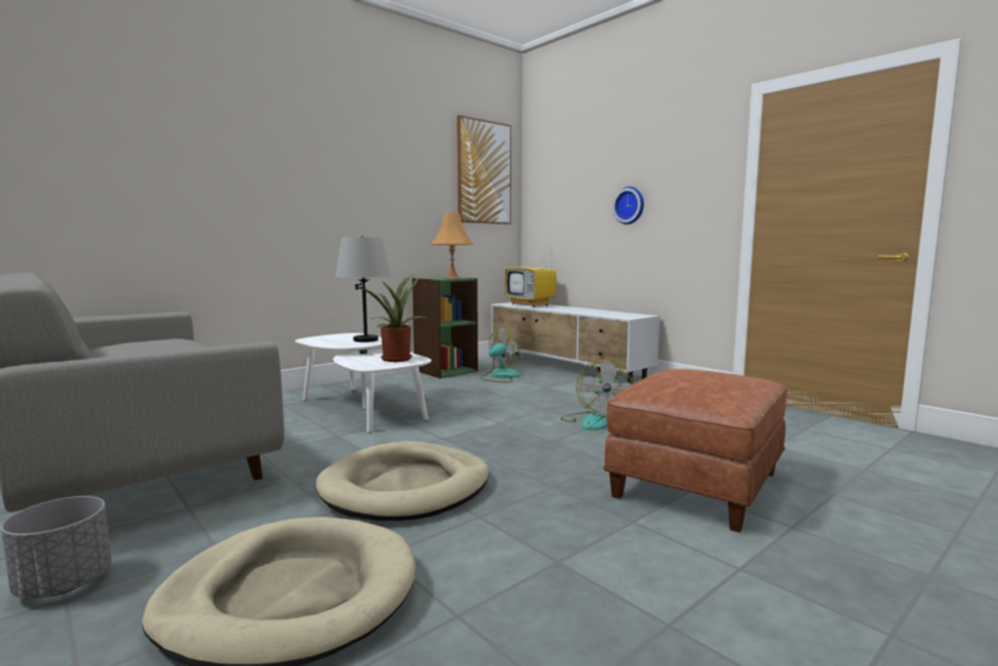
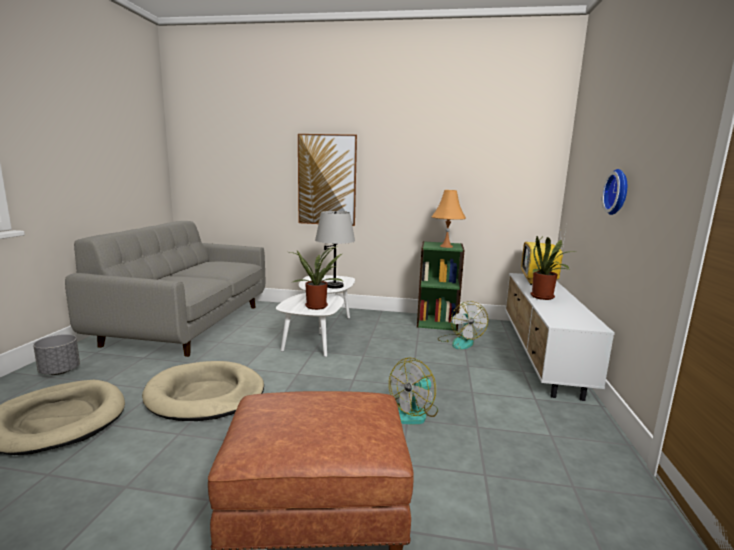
camera: 50 degrees right, 5 degrees up
(484, 172) = (516, 148): picture -> picture (327, 180)
(500, 376) = (460, 341): fan -> fan turned 75 degrees clockwise
(569, 310) = (544, 297): none -> potted plant

